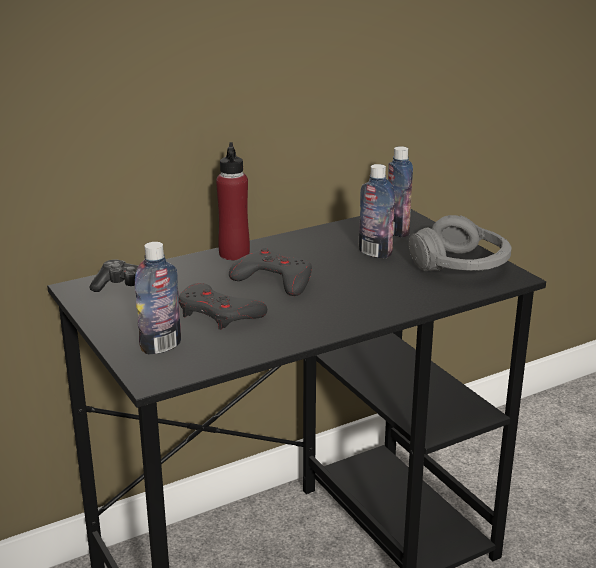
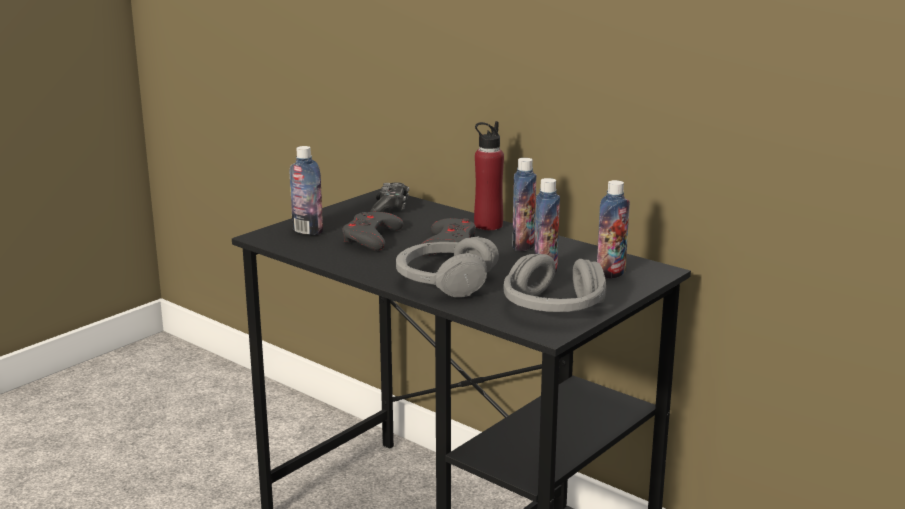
camera: 70 degrees right, 5 degrees down
(303, 249) = (523, 245): none -> bottle
(375, 298) = (445, 282): none -> grey headphones

